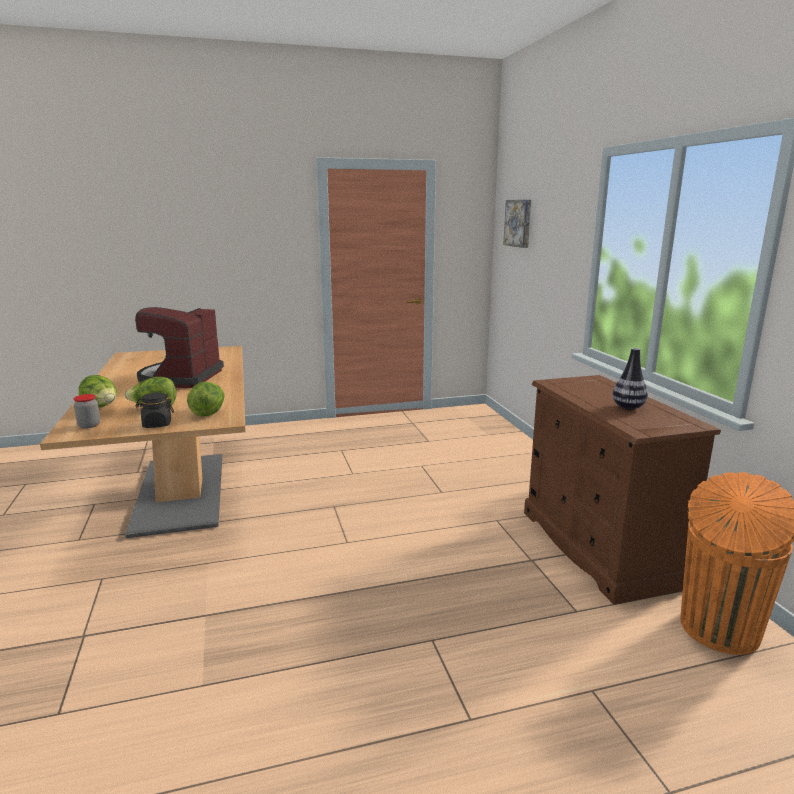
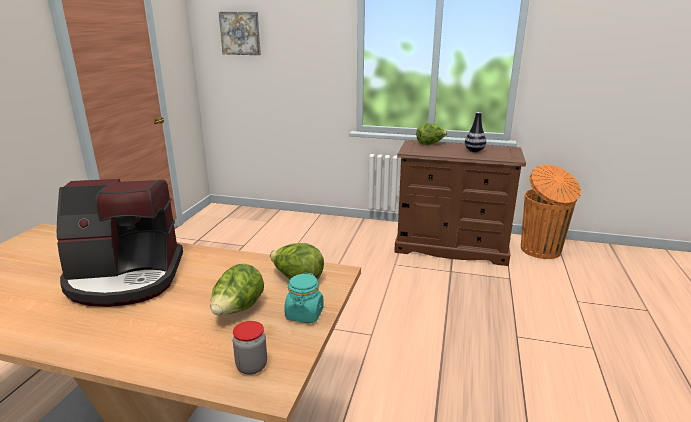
camera: 60 degrees left, 5 degrees up
(101, 407) = (177, 351): lettuce -> lettuce (430, 144)
(157, 424) = (304, 314): black jar -> turquoise jar
(181, 378) = (125, 278): coffee machine -> coffee machine turned 45 degrees counterclockwise

